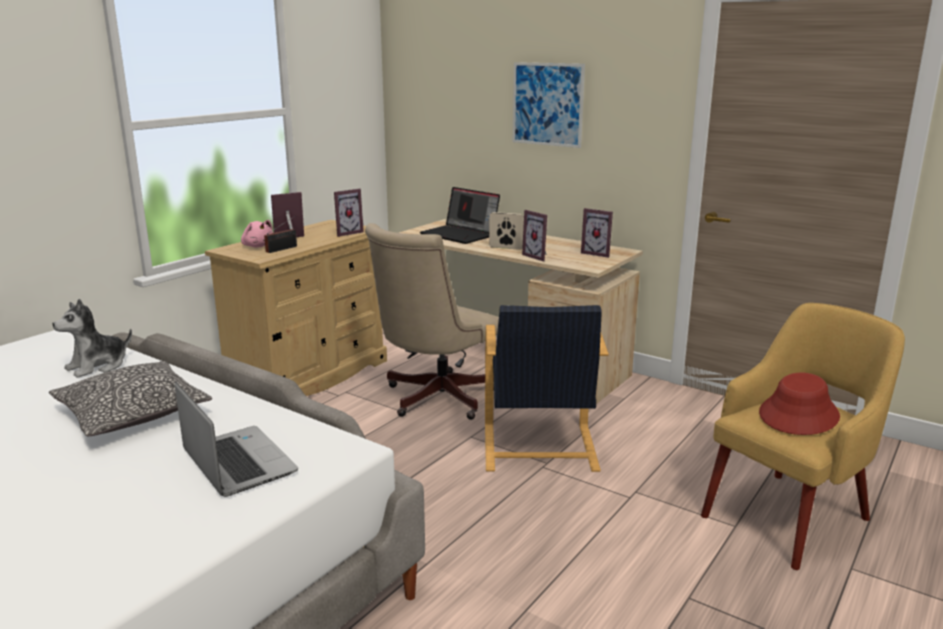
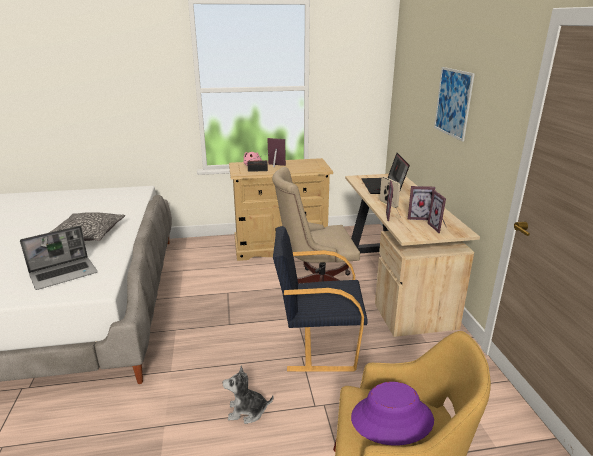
camera: 45 degrees right, 5 degrees up
(98, 366) = (122, 208): plush toy -> plush toy (247, 411)
(237, 462) = (64, 274): laptop -> laptop turned 45 degrees clockwise
(346, 233) = (308, 169): picture frame -> picture frame (418, 217)
(538, 449) = (317, 344): black armchair -> black armchair turned 45 degrees clockwise
(799, 415) = (392, 419): red hat -> purple hat

